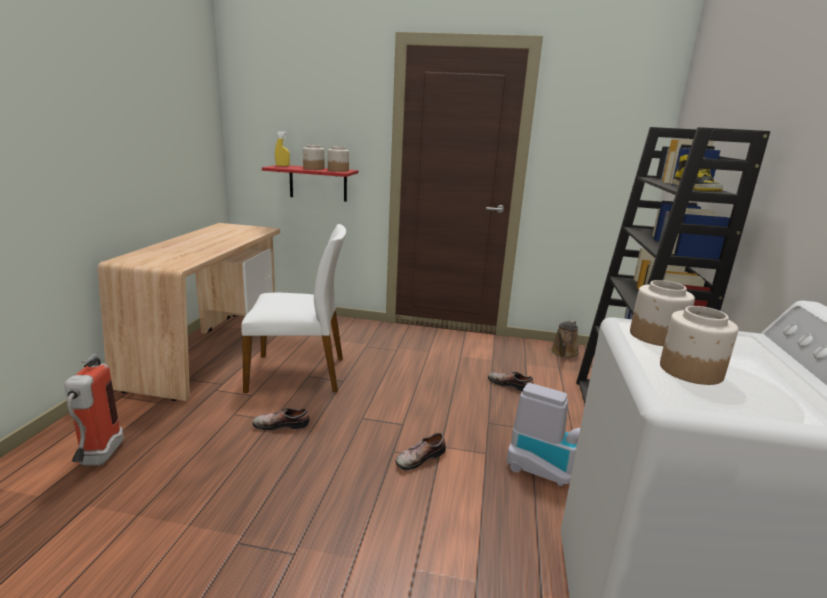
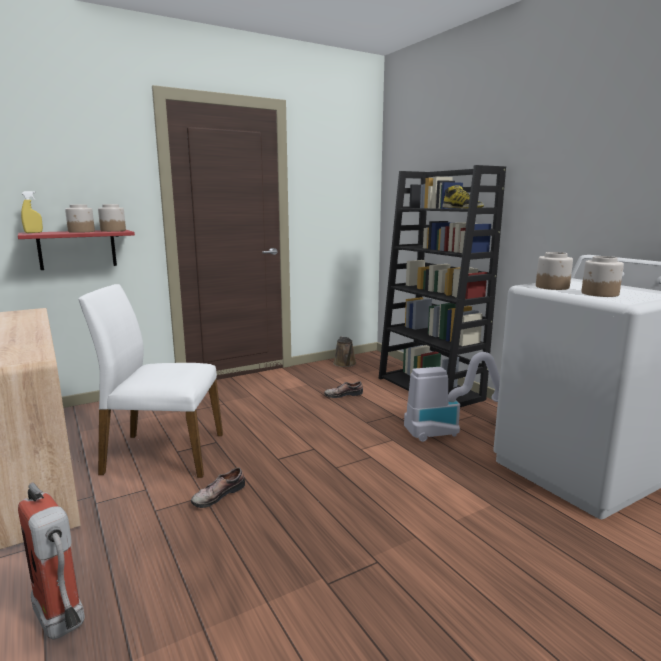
camera: 40 degrees left, 5 degrees down
(298, 373) = (163, 454): white chair -> white chair turned 135 degrees counterclockwise
(419, 457) = (358, 462): shoe -> none

